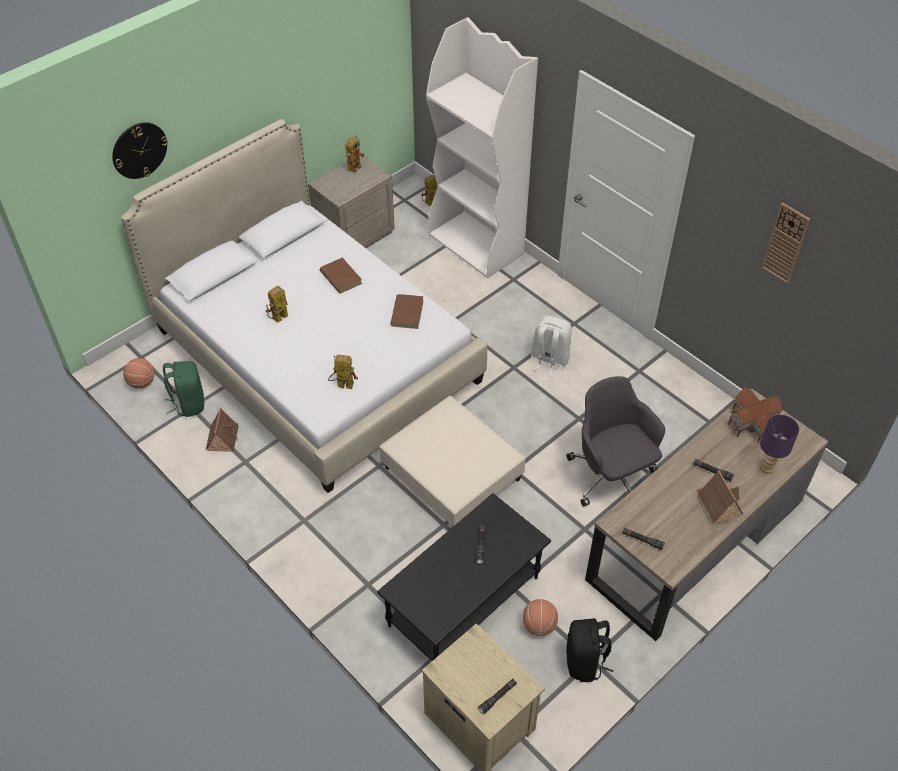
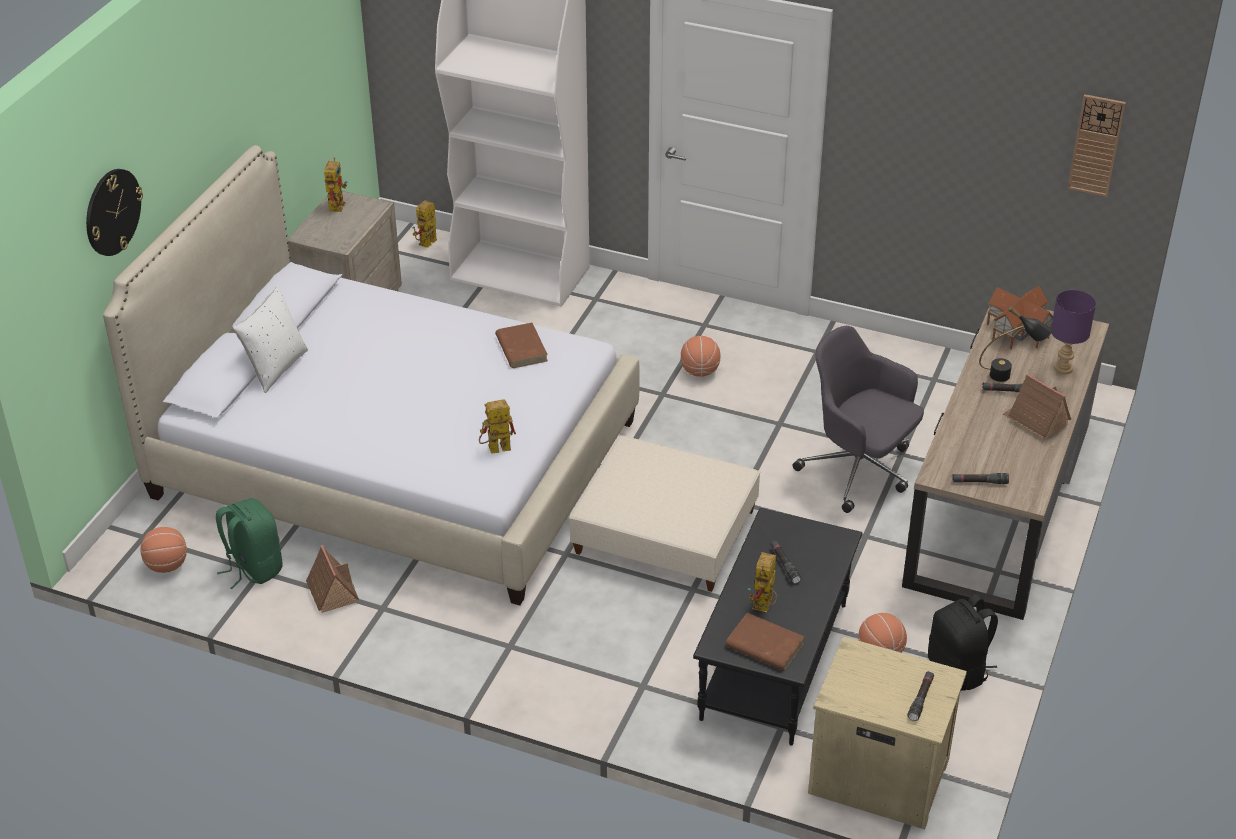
camera: 25 degrees left, 10 degrees down
(248, 275) = (276, 368): none -> white pillow
(278, 319) = (355, 404): toy robot -> toy robot (763, 608)
(340, 277) = (404, 335): brown book -> brown book (764, 645)
(549, 359) = (700, 371): white backpack -> basketball
(722, 459) = (1010, 376): none -> black table lamp
(785, 243) = (981, 105): wall clock -> wall clock (1096, 145)

